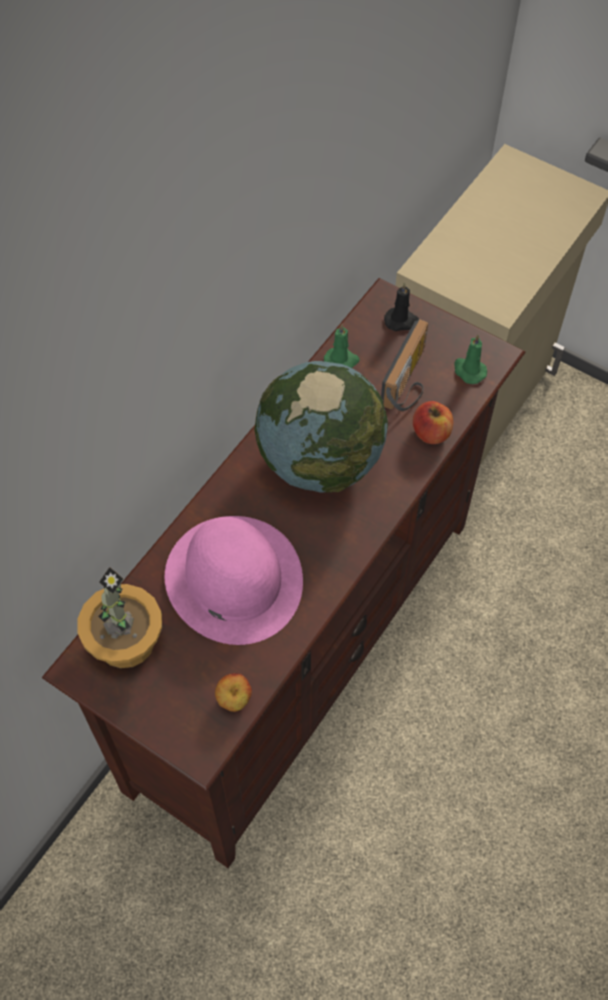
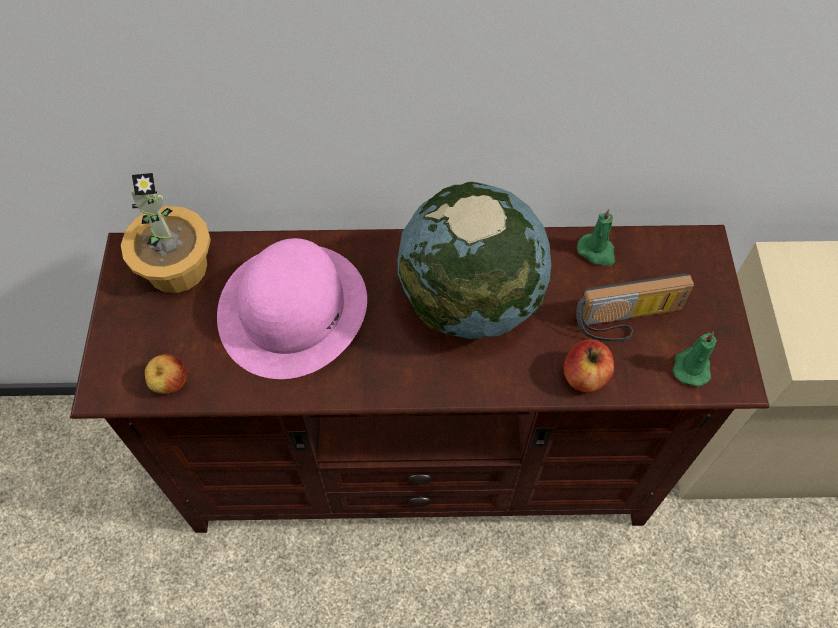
camera: 55 degrees right, 0 degrees up
(401, 321) = (692, 272): black candle -> none

